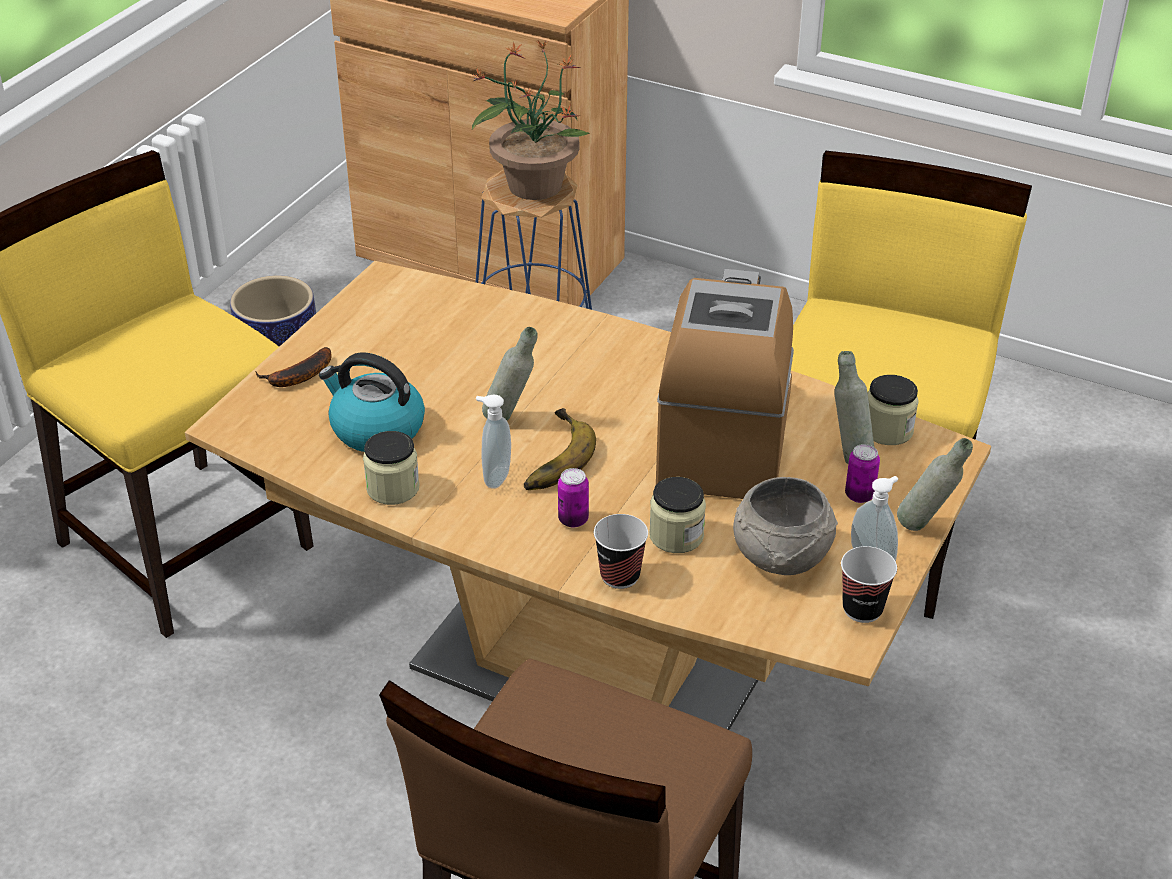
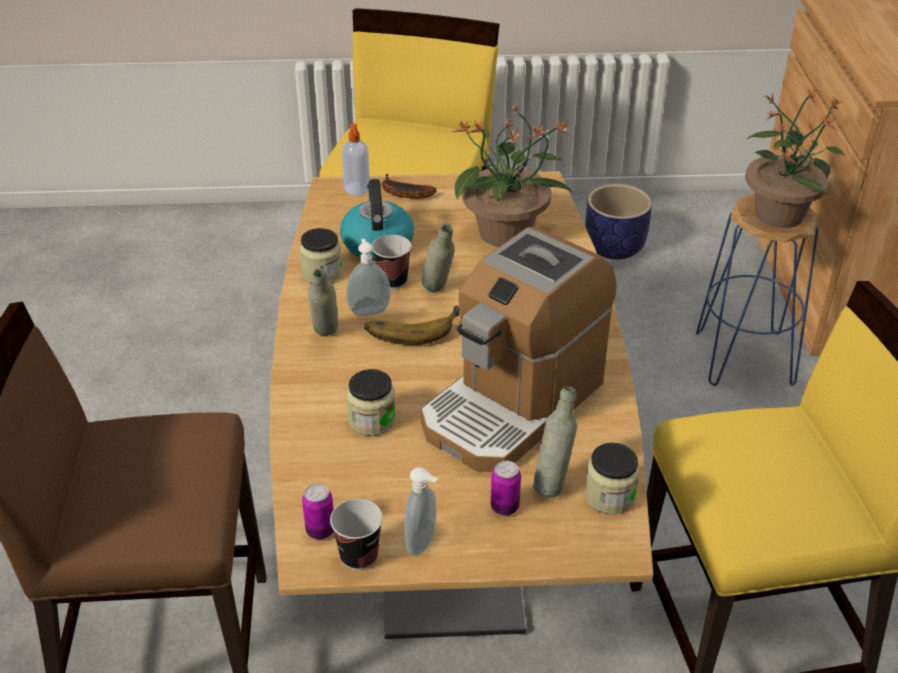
camera: 60 degrees right, 0 degrees up
(251, 407) = (357, 189): none -> soap dispenser
(451, 336) = (506, 233): none -> potted plant
(573, 520) = (351, 363): can -> can (320, 531)
(620, 576) = (306, 408): cup -> cup (392, 281)
(725, 437) = (513, 404): coffee machine -> coffee machine turned 150 degrees clockwise
(781, 557) = (389, 486): grey bowl -> none
(925, 528) = (494, 564): grey bottle -> grey bottle (326, 338)

